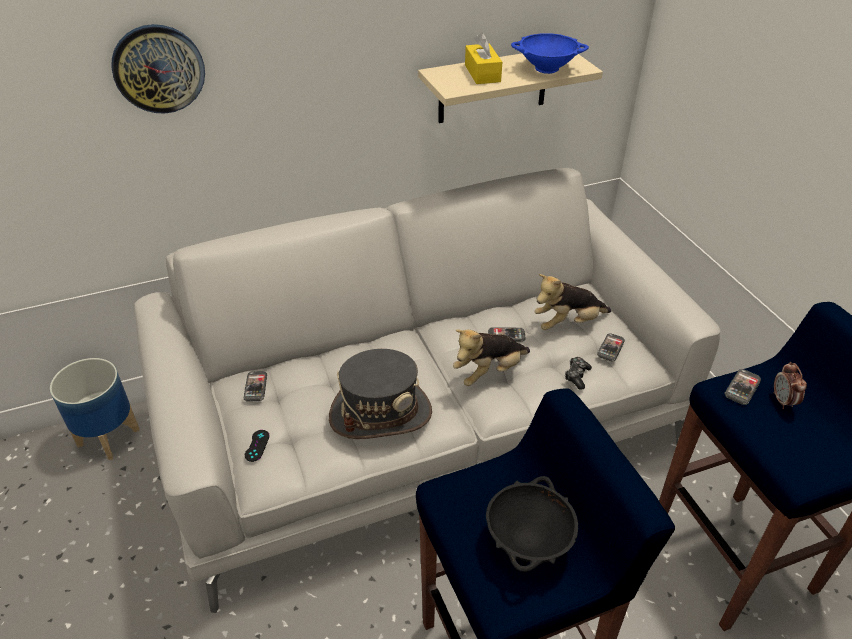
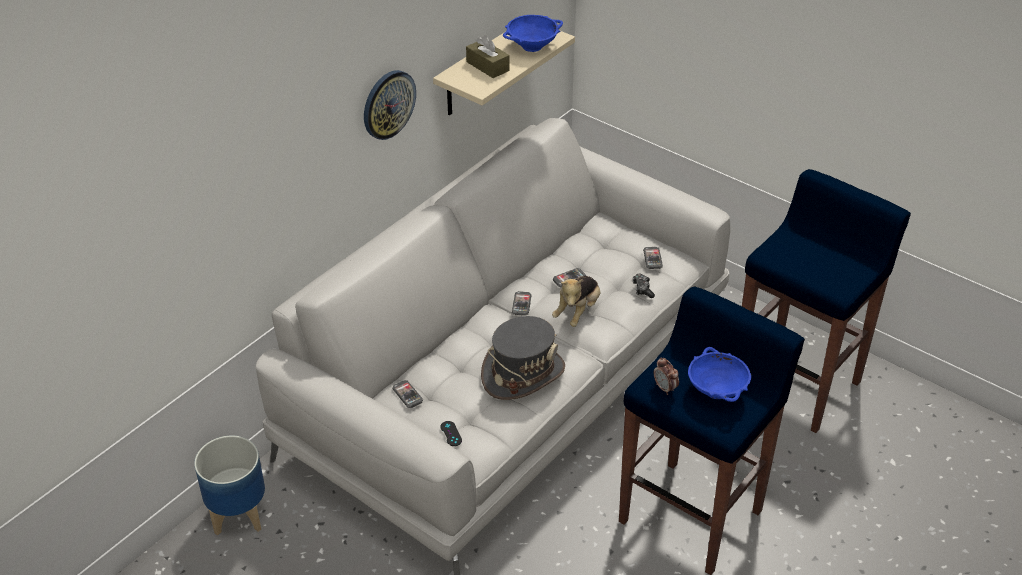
camera: 30 degrees left, 0 degrees up
(158, 69) = (268, 149): wall clock -> wall clock (388, 104)
(482, 73) = (487, 66): yellow tissue box -> brown tissue box
(528, 540) = (716, 390): black bowl -> blue bowl
(568, 323) = (607, 251): plush toy -> none
(742, 388) = (777, 249): phone -> phone (521, 304)
(783, 401) = (806, 248): alarm clock -> alarm clock (665, 388)

